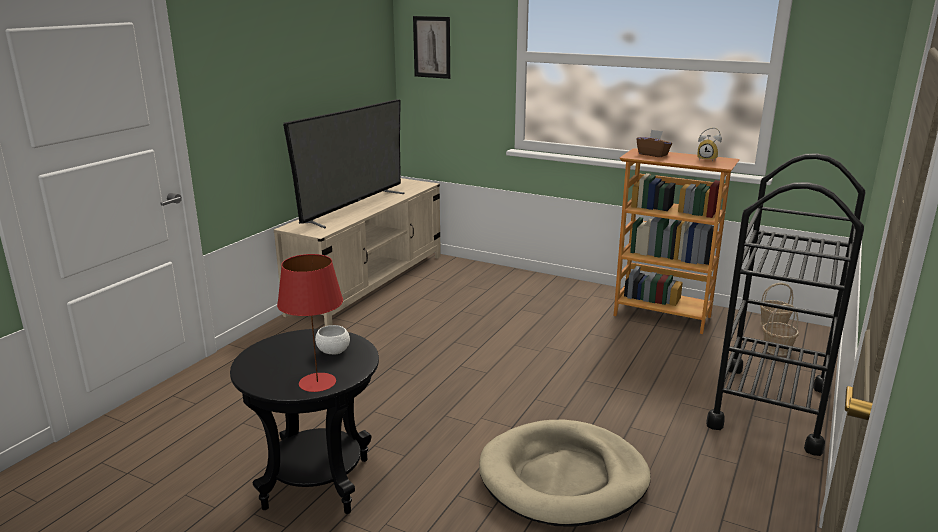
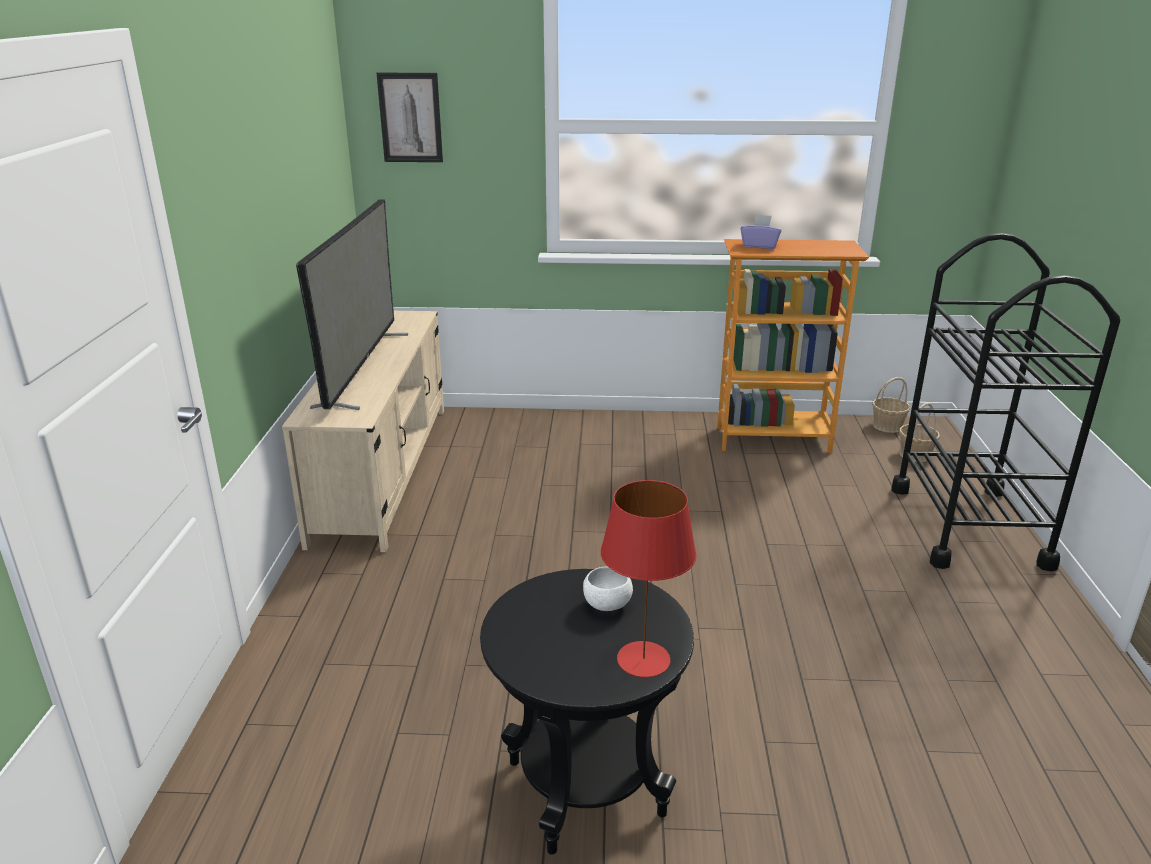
camera: 25 degrees left, 5 degrees up
(563, 478) = (855, 677): beige dog bed -> none
(653, 154) = (759, 246): brown tissue box -> purple tissue box
(707, 159) = (825, 245): alarm clock -> none

